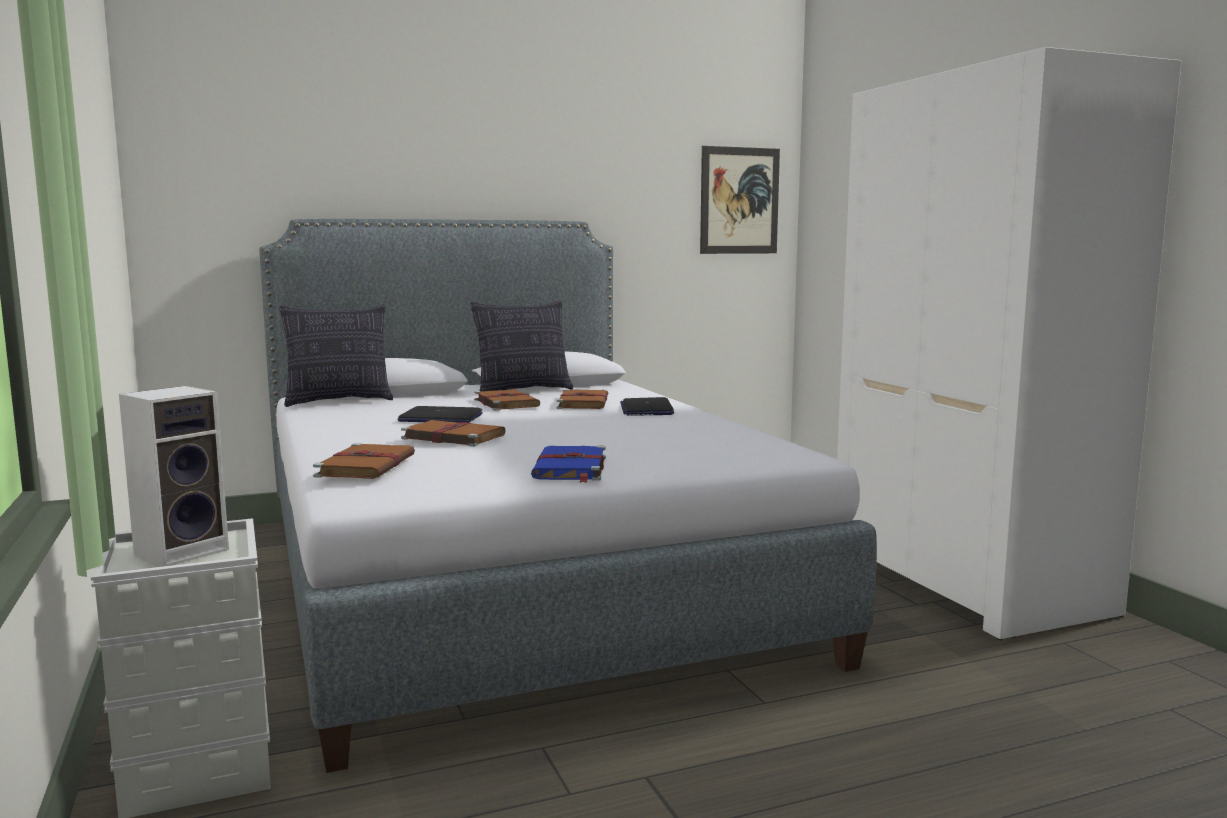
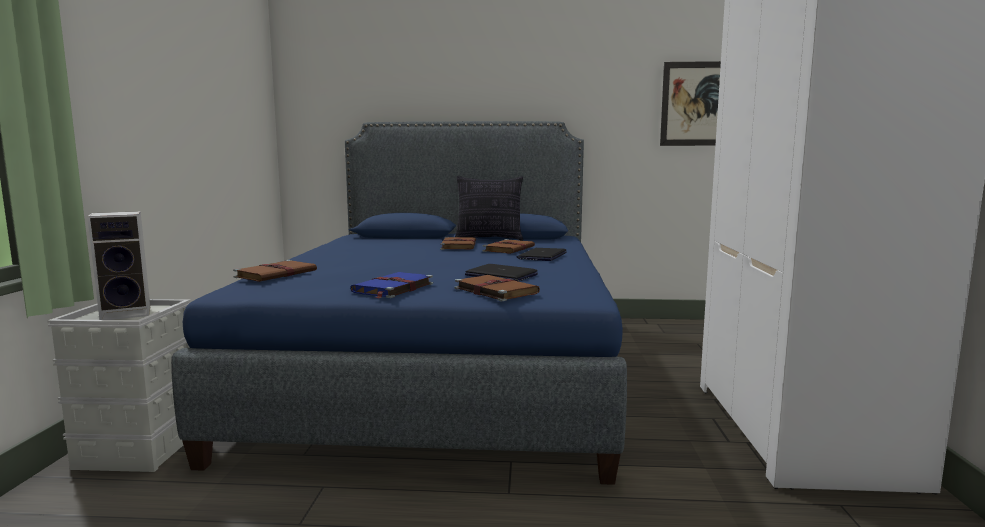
camera: 25 degrees right, 0 degrees up
(339, 401) = (366, 238): pillow -> none
(440, 418) = (394, 251): laptop -> laptop (500, 275)
(451, 437) = (367, 262): brown book -> brown book (494, 290)
(513, 582) = (441, 370): grey bed -> blue bed

